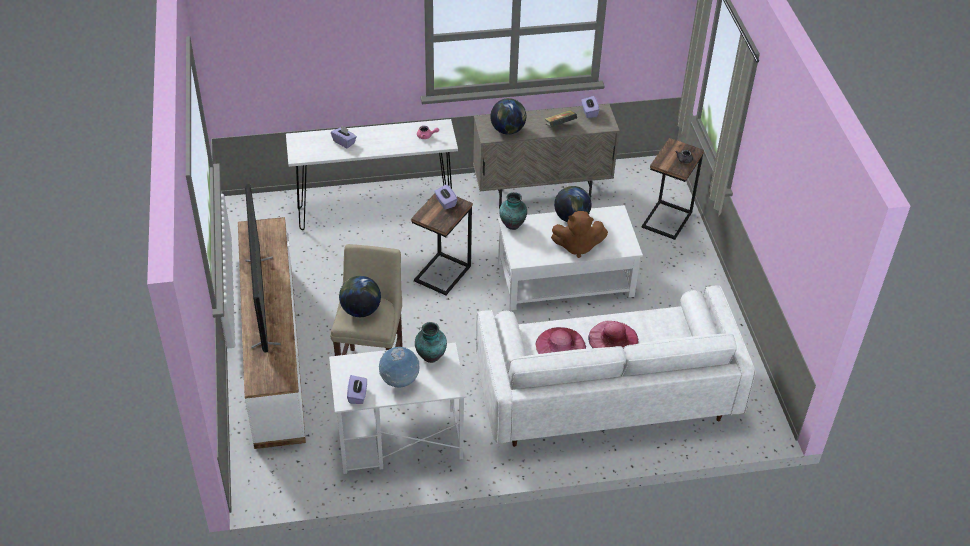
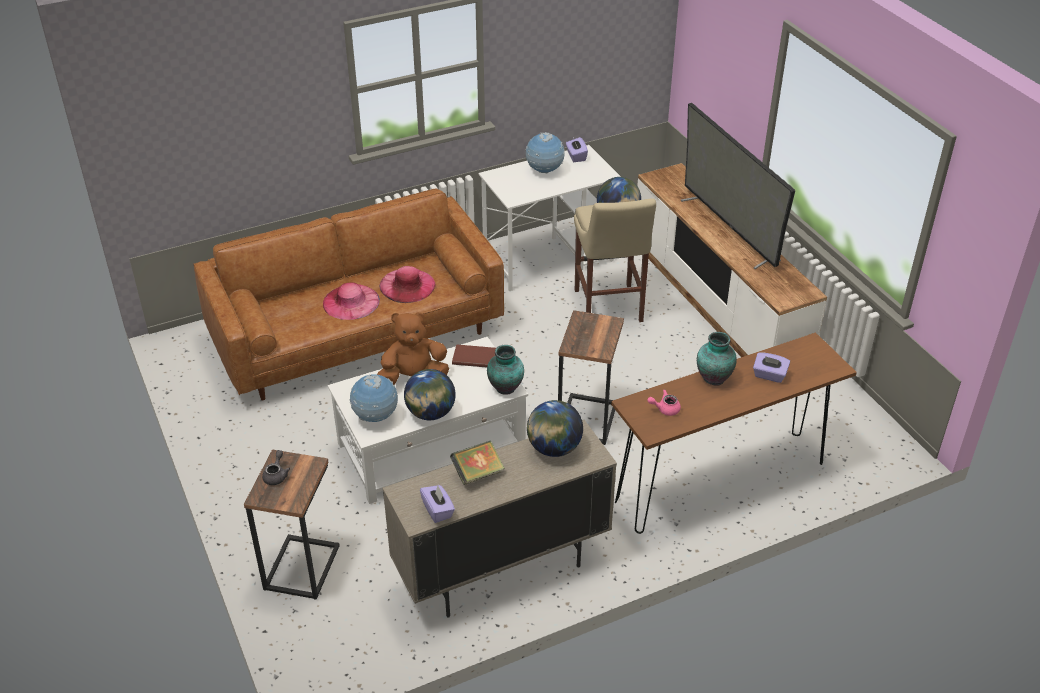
camera: 165 degrees right, 5 degrees down
(375, 211) = (720, 482): white console table -> brown console table
(430, 356) = (526, 192): vase -> vase (713, 377)
(445, 202) = (592, 344): purple tissue box -> none
(527, 253) = (473, 357): none -> brown book
(606, 394) = (356, 334): white sofa -> brown sofa
(611, 223) = (375, 417): none -> globe

